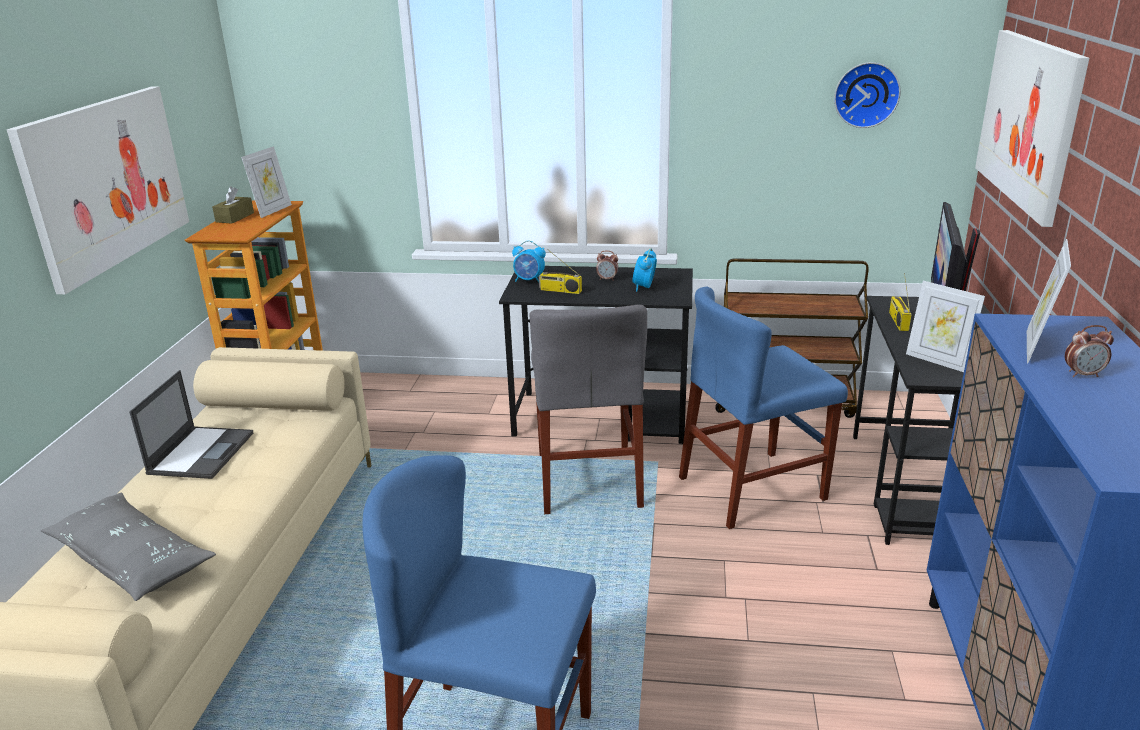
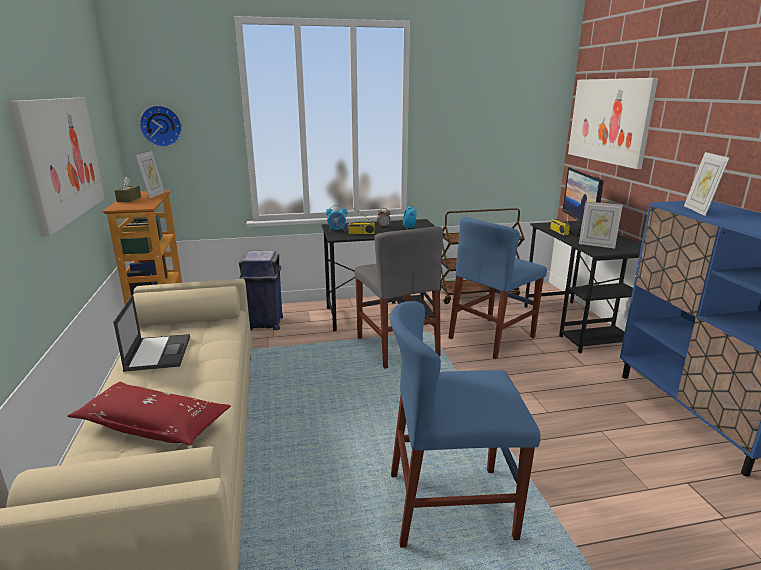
camera: 20 degrees left, 5 degrees down
(132, 559) = (154, 425): grey pillow -> red pillow
(424, 408) = (265, 323): none -> blue trash can
(866, 94) = (511, 116): wall clock -> wall clock (161, 126)
(1083, 374) = (735, 217): alarm clock -> none

